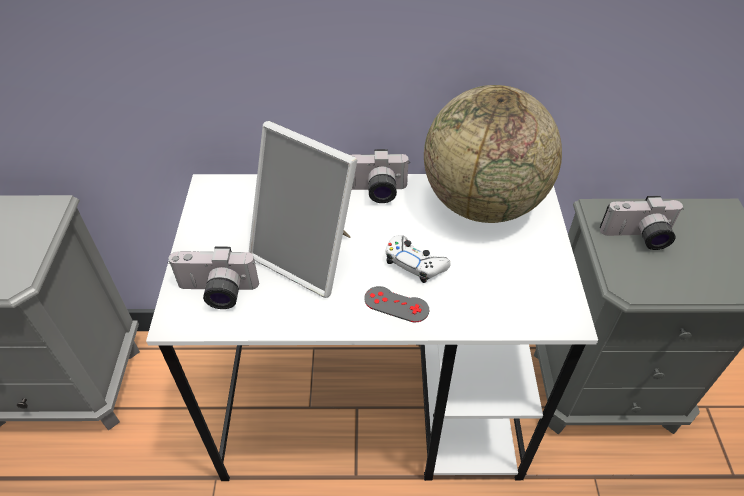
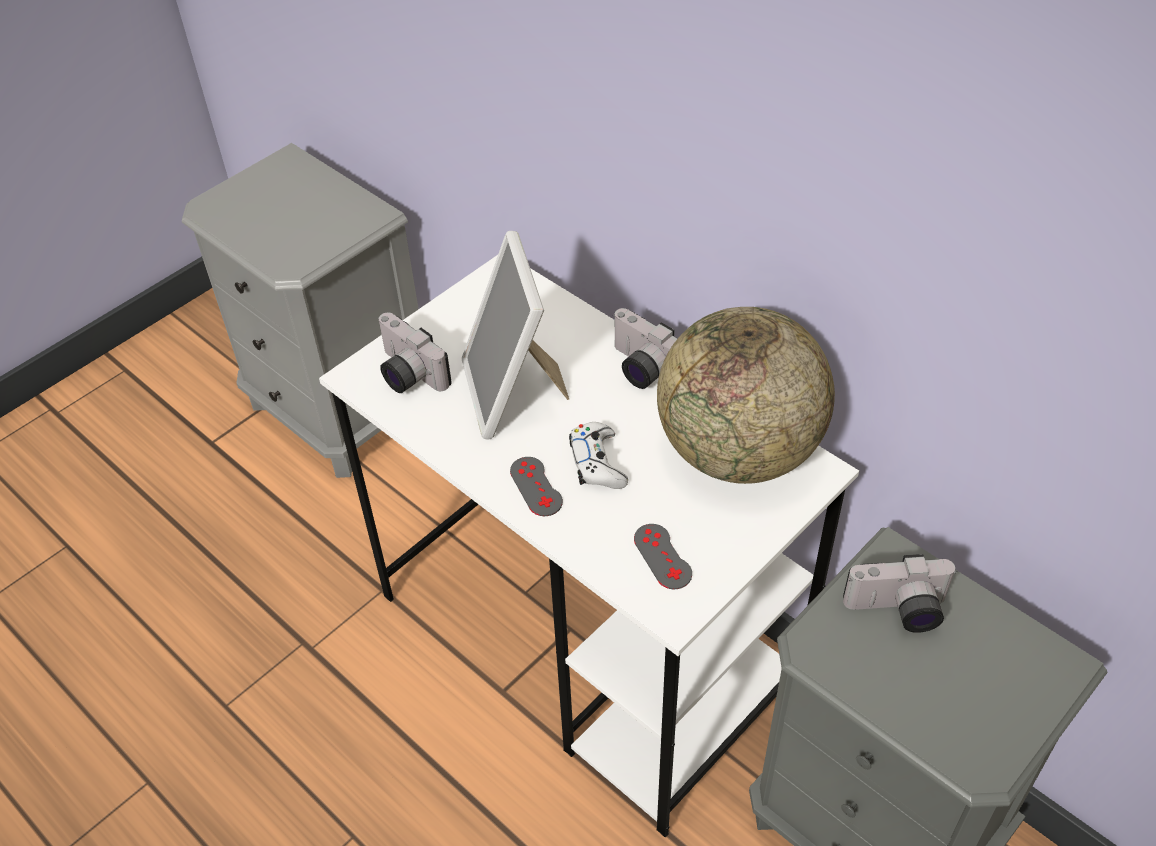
camera: 45 degrees right, 0 degrees up
(520, 291) = (662, 556): none -> grey game controller
(638, 238) = (898, 611): camera -> camera turned 45 degrees counterclockwise

